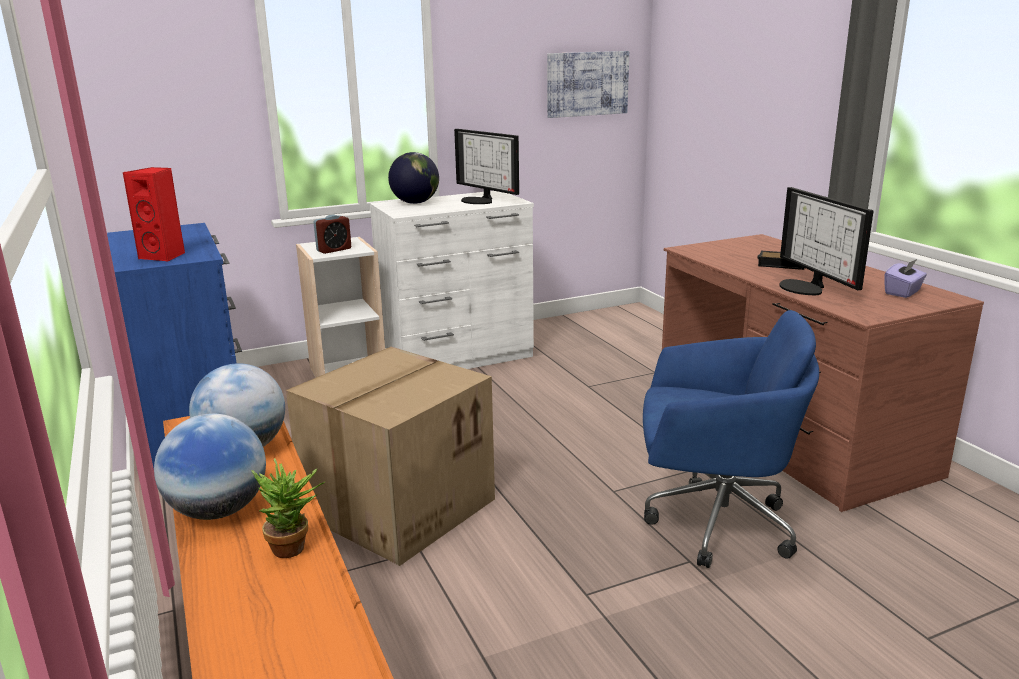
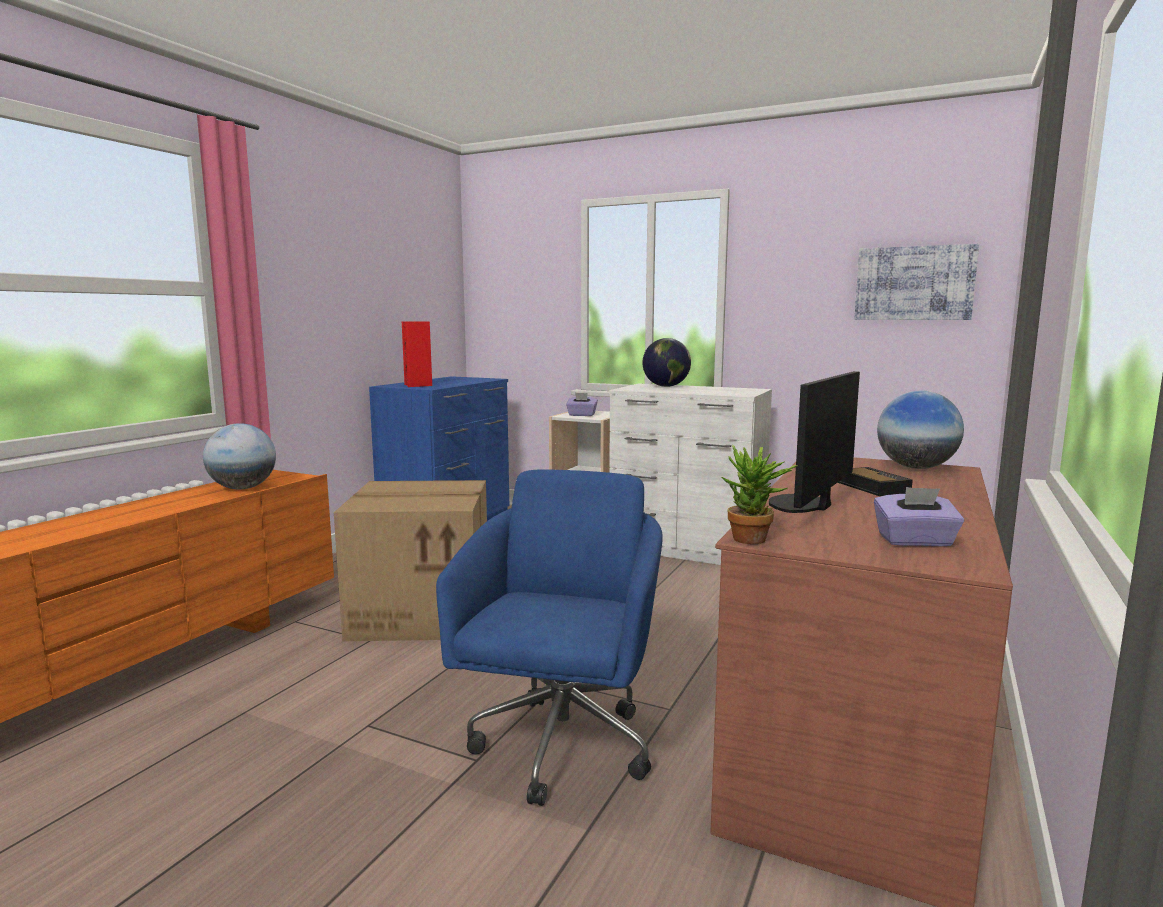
camera: 50 degrees right, 10 degrees down
(218, 510) = (150, 503): globe -> globe (916, 468)
(295, 549) = (104, 526): potted plant -> potted plant (754, 541)
(334, 250) = (581, 415): alarm clock -> purple tissue box
(480, 200) = (719, 391): monitor -> none
(712, 526) = (560, 753): blue office chair -> blue office chair turned 135 degrees counterclockwise

